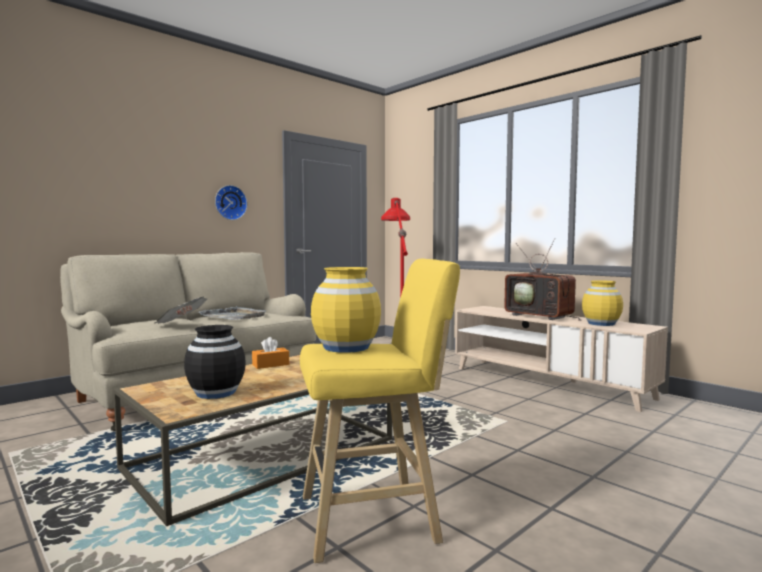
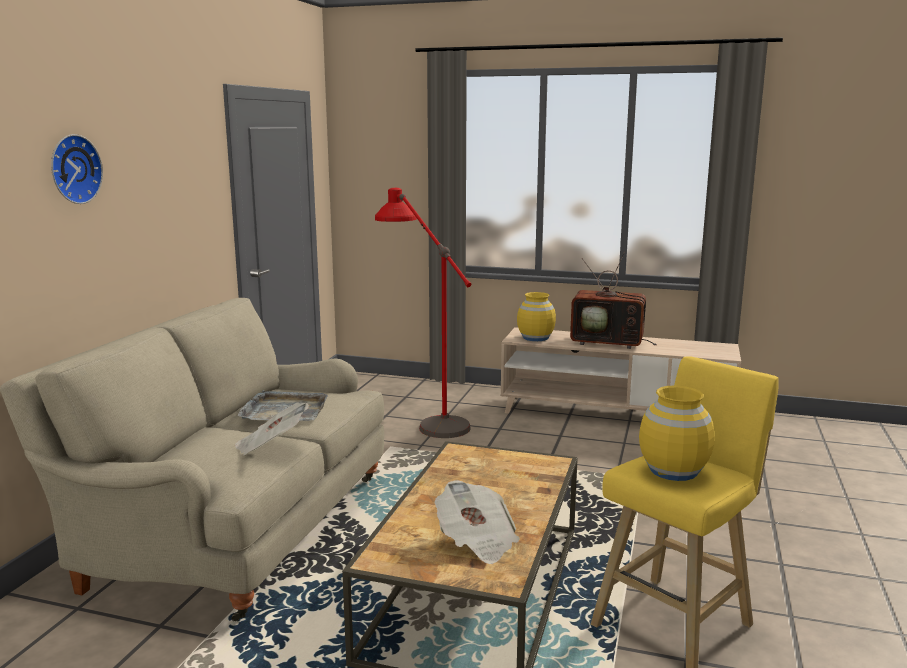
camera: 30 degrees left, 10 degrees up
(216, 392) = (477, 541): black vase -> newspaper
(230, 202) = (177, 217): wall clock -> wall clock (73, 169)
(270, 365) = (442, 481): orange tissue box -> none
(601, 323) = (681, 348): yellow vase -> yellow vase (535, 338)

